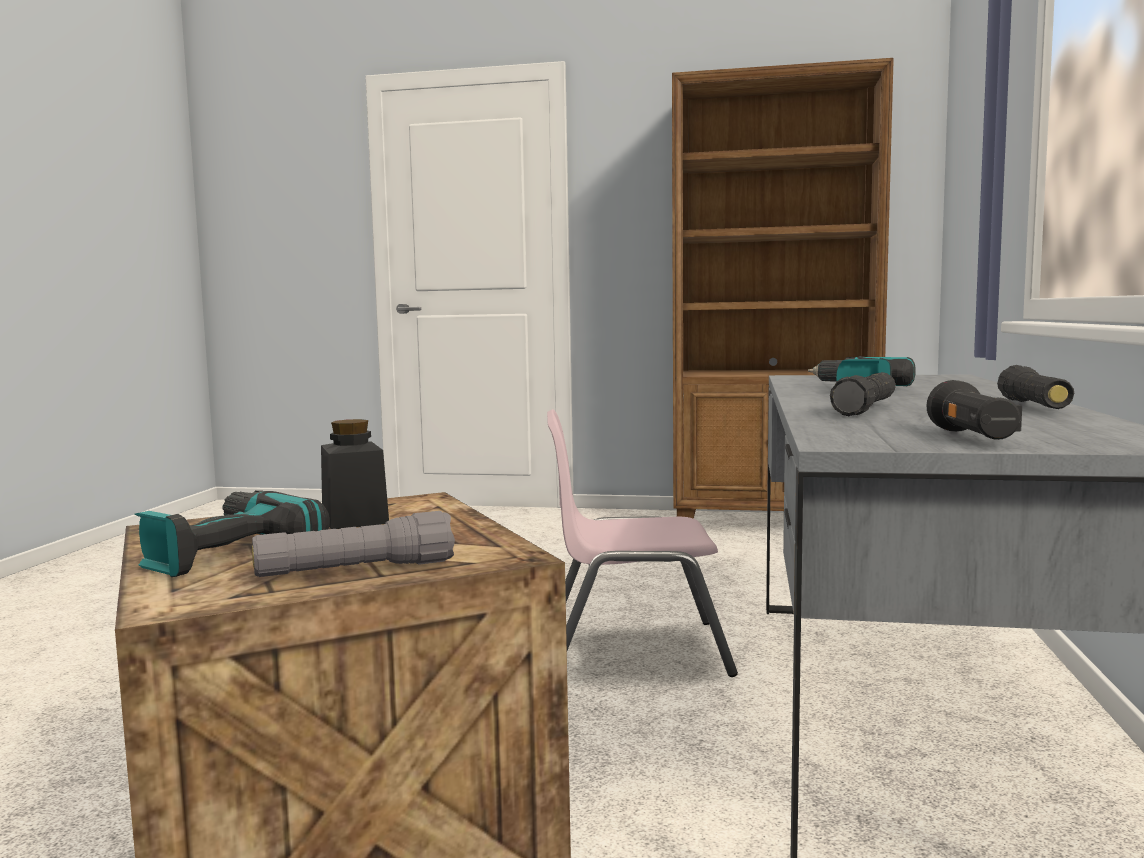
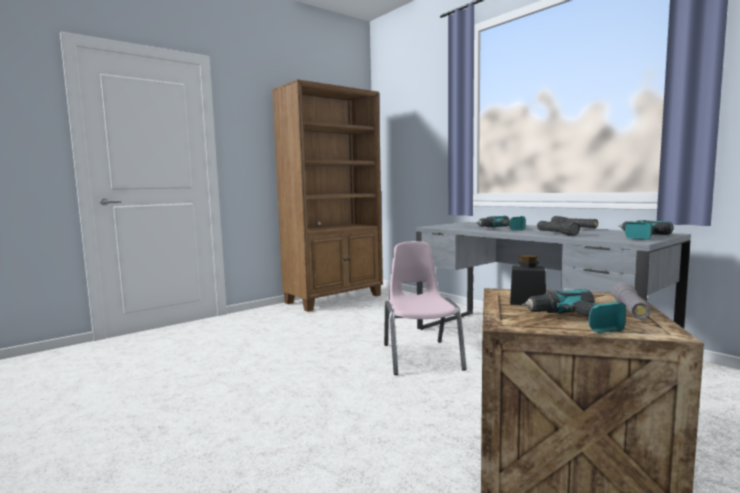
camera: 50 degrees left, 0 degrees up
(634, 650) = (421, 356): pink chair -> pink chair turned 135 degrees clockwise
(973, 438) = (639, 237): black flashlight -> power drill

